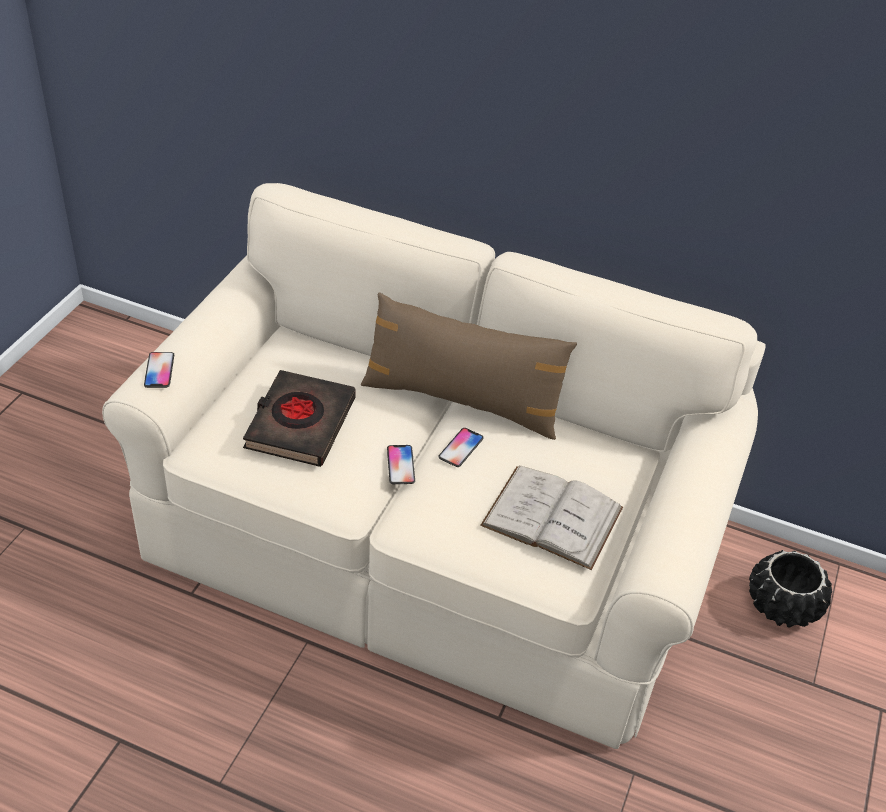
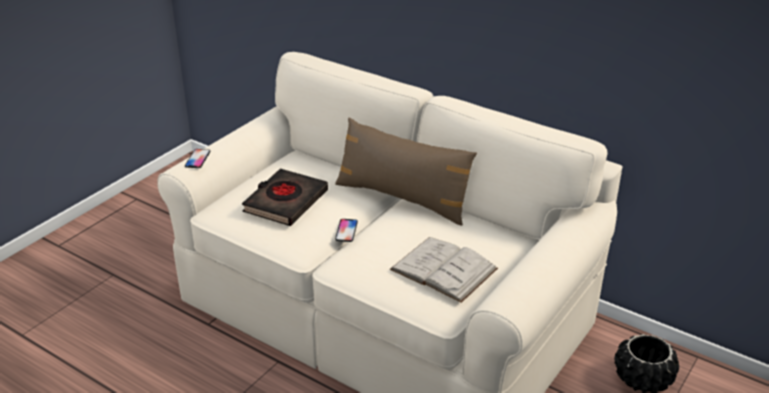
camera: 15 degrees right, 10 degrees down
(461, 448) = (392, 224): phone -> none

